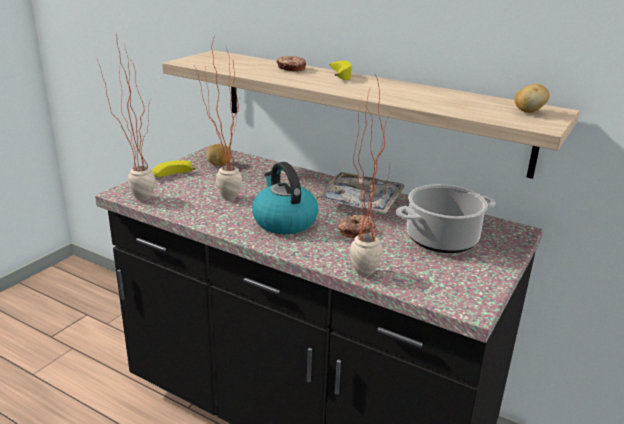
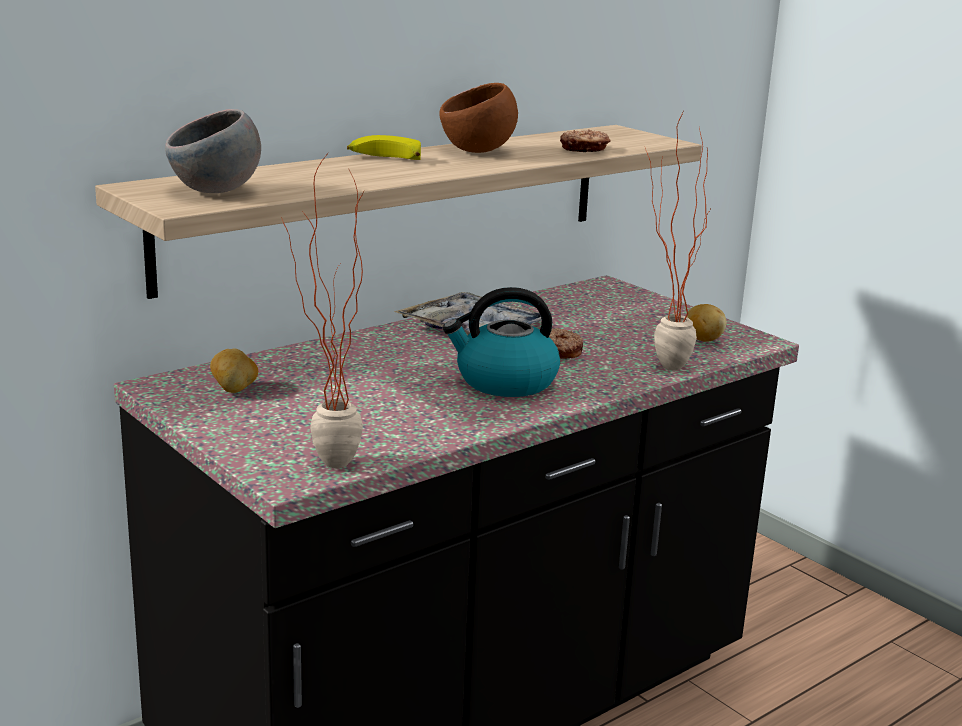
camera: 70 degrees left, 5 degrees down
(171, 176) = (249, 431): banana -> none
(219, 62) = (217, 192): none -> grey bowl
(221, 197) = (384, 407): potted plant -> none
(291, 68) = (314, 169): donut -> donut (584, 149)
(395, 88) = (478, 152): none -> brown bowl
(442, 239) = (607, 317): cooking pot -> none
(529, 112) = (617, 136): potato -> potato (702, 339)

